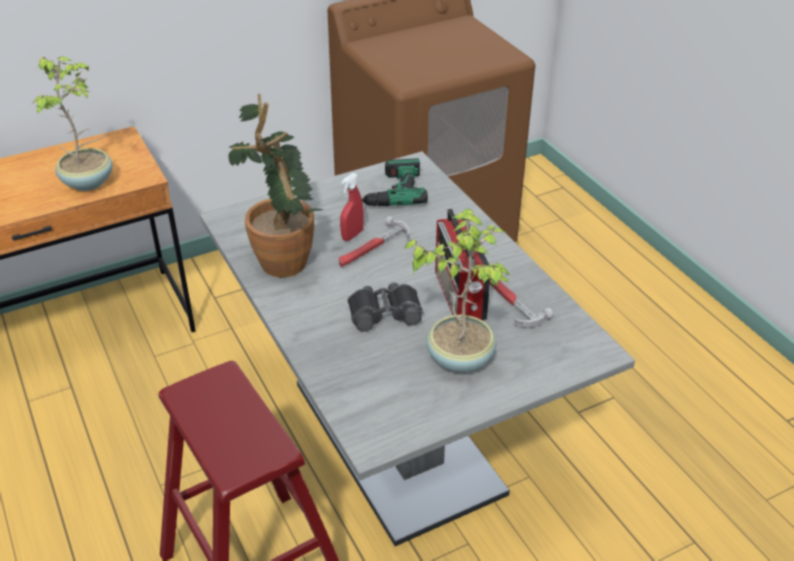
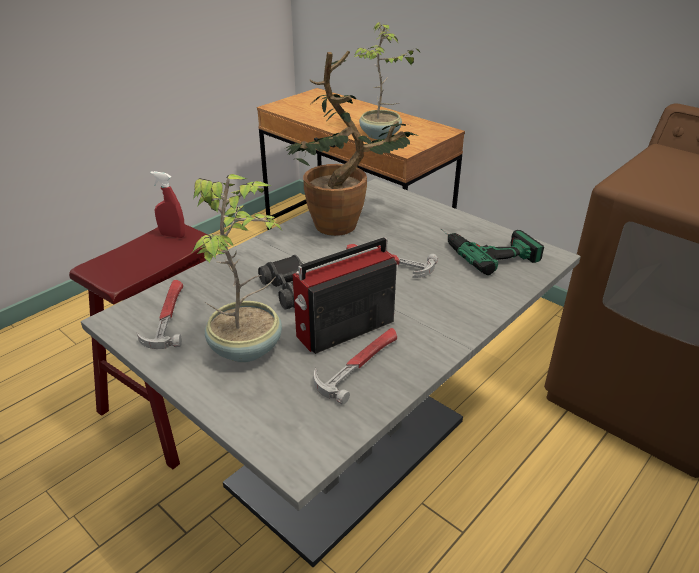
camera: 70 degrees right, 5 degrees down
(352, 235) = (399, 247): red spray bottle -> red spray bottle (172, 235)
(386, 405) = (167, 316): none -> hammer

